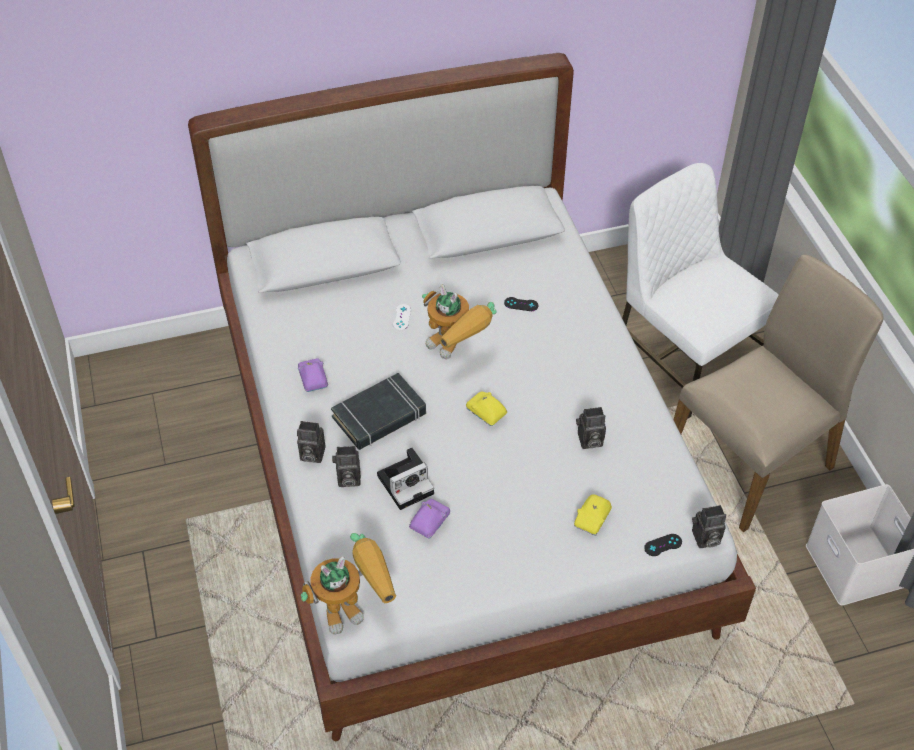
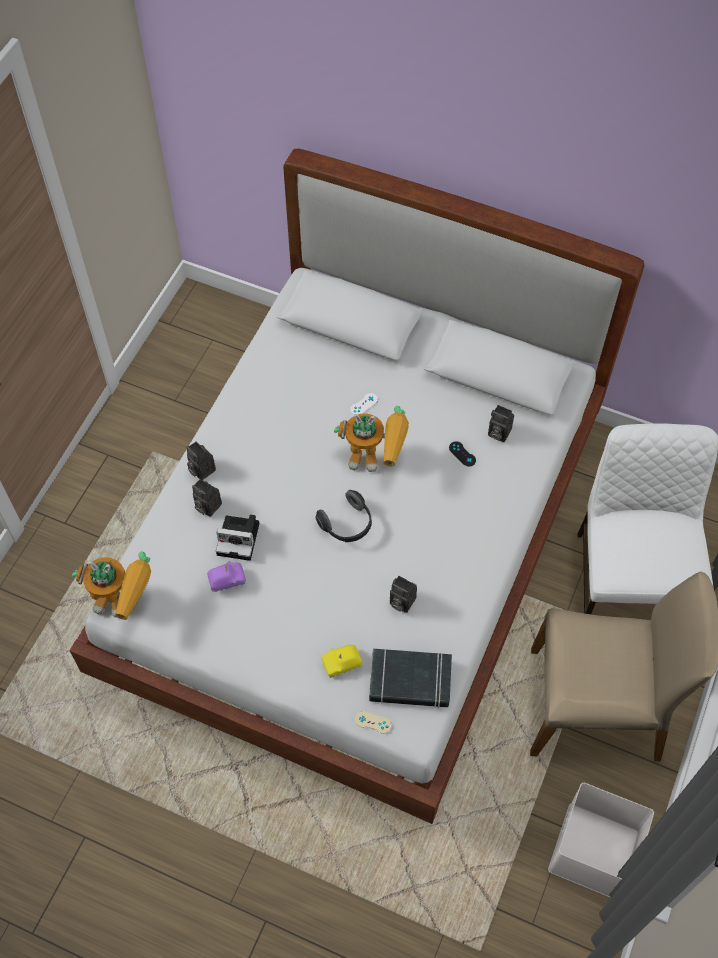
camera: 40 degrees right, 10 degrees up
(312, 379) = (255, 412): purple toy car -> none
(379, 416) = (272, 473): black book -> black book (410, 681)
(456, 350) = (376, 459): toy robot -> toy robot turned 75 degrees counterclockwise
(486, 413) = (347, 524): yellow toy car -> headphones
(663, 545) = (373, 722): black game controller -> beige game controller
(705, 539) = (408, 742): camera -> camera (497, 433)

